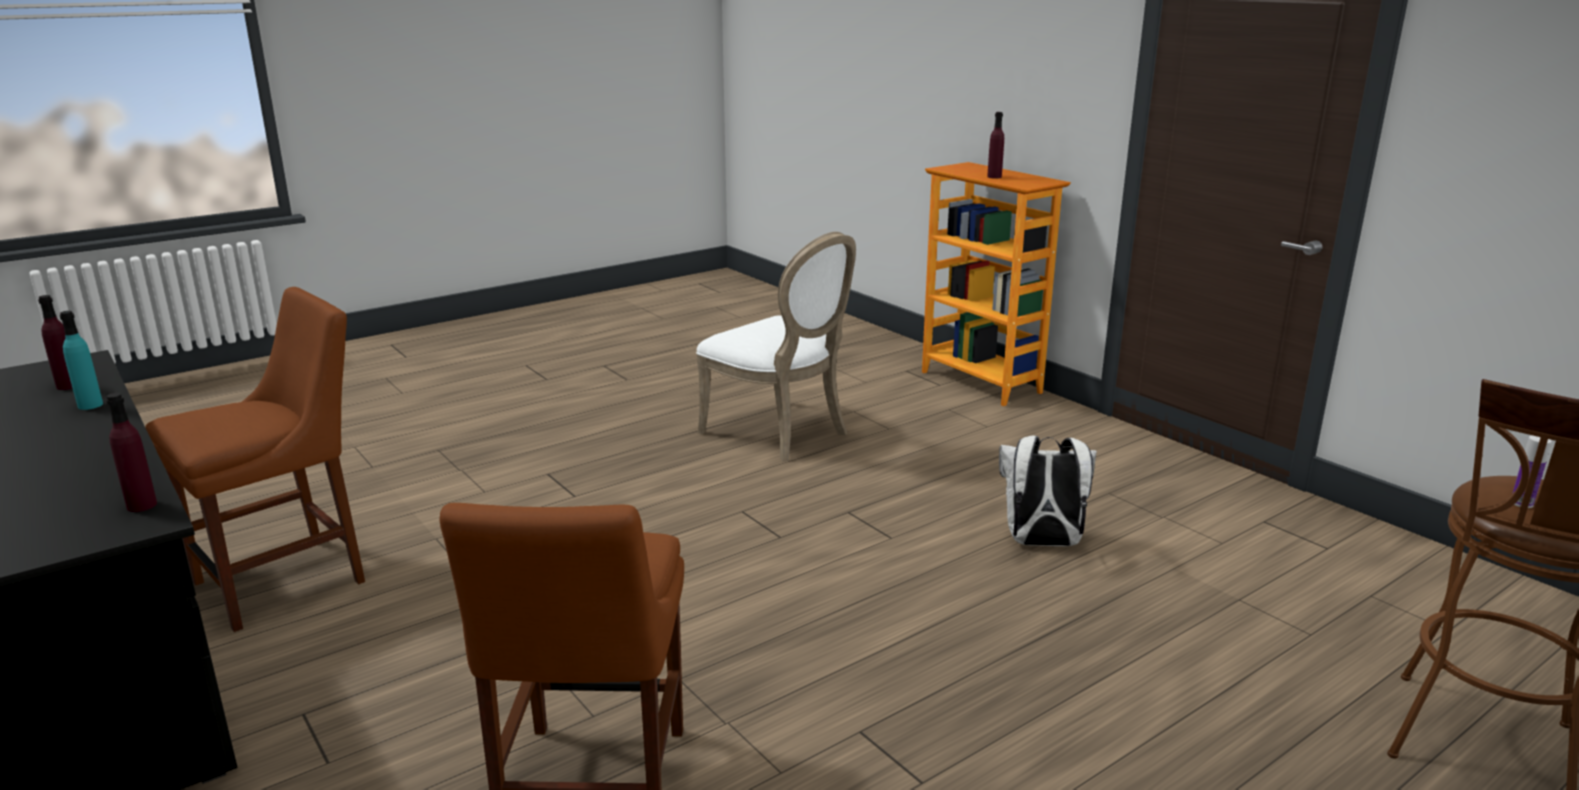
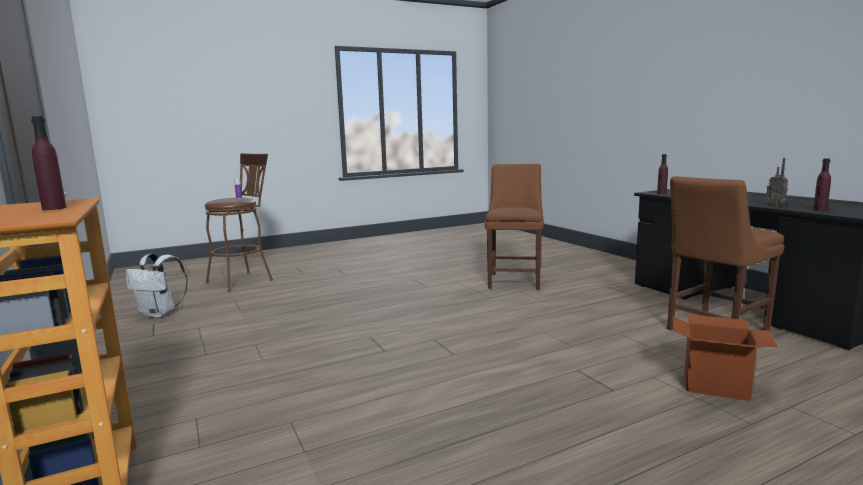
camera: 170 degrees left, 10 degrees down
(90, 405) = (776, 206): turquoise bottle -> radio
(421, 484) = (716, 386): none -> cardboard box
(781, 433) = (400, 423): white chair -> none
(1041, 543) = (291, 331): white backpack -> white backpack (160, 314)

